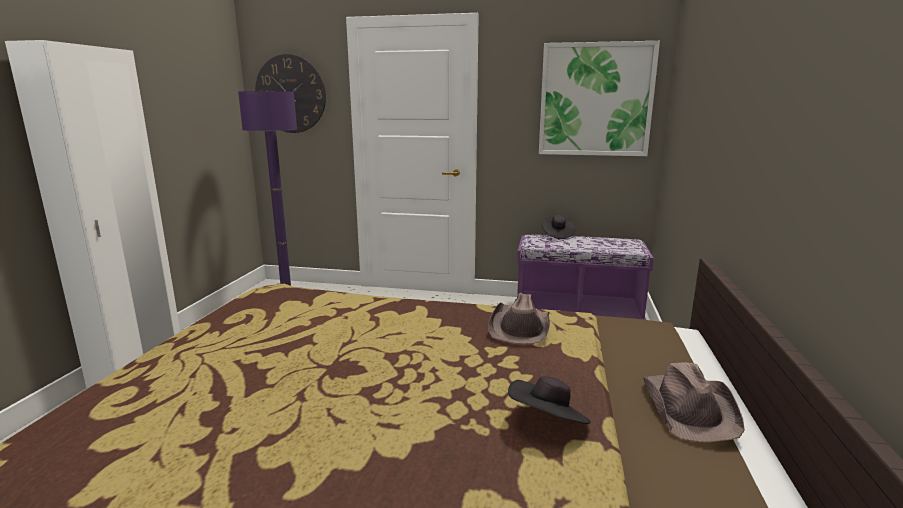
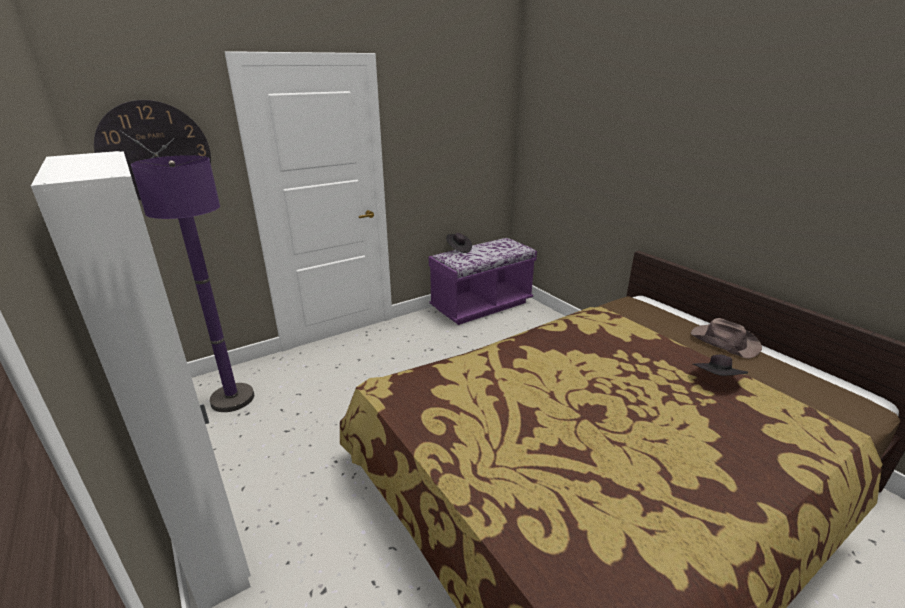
camera: 45 degrees left, 10 degrees up
(520, 327) = (599, 333): brown hat -> none
(595, 100) = (471, 133): picture -> none

